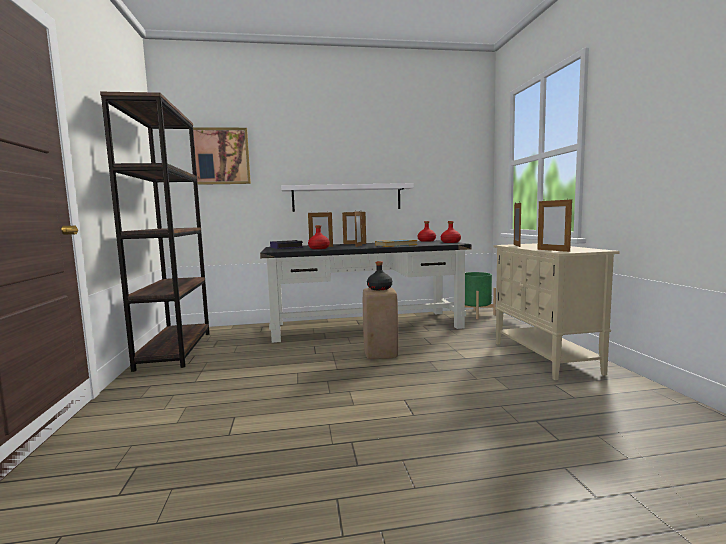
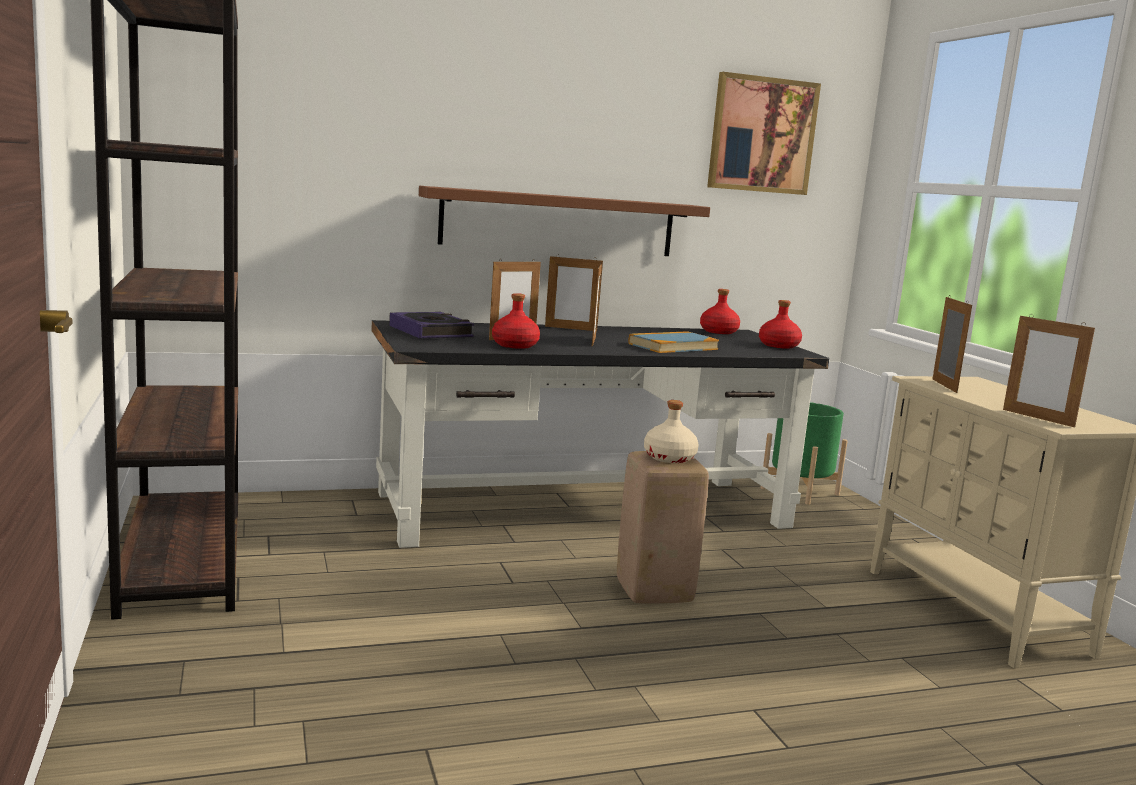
camera: 10 degrees left, 5 degrees up
(221, 156) = (284, 101): picture -> picture (762, 135)
(347, 198) = (559, 223): white shelf -> brown shelf
(379, 288) = (669, 458): black bottle -> beige bottle

